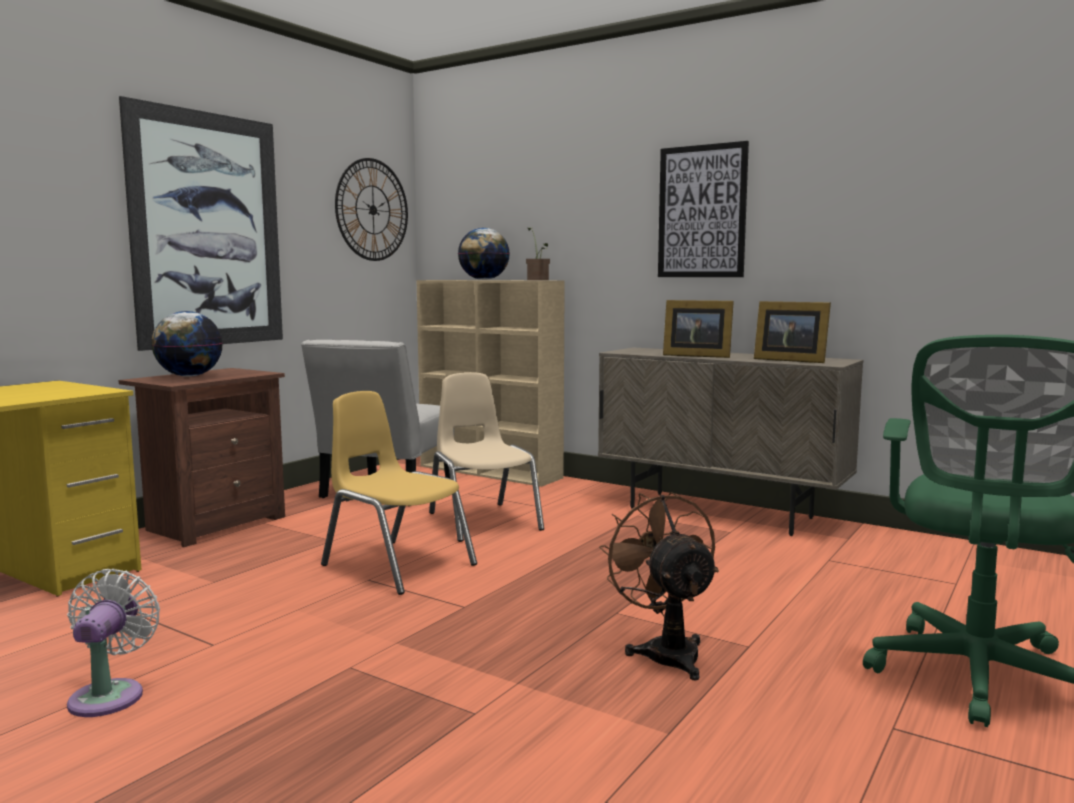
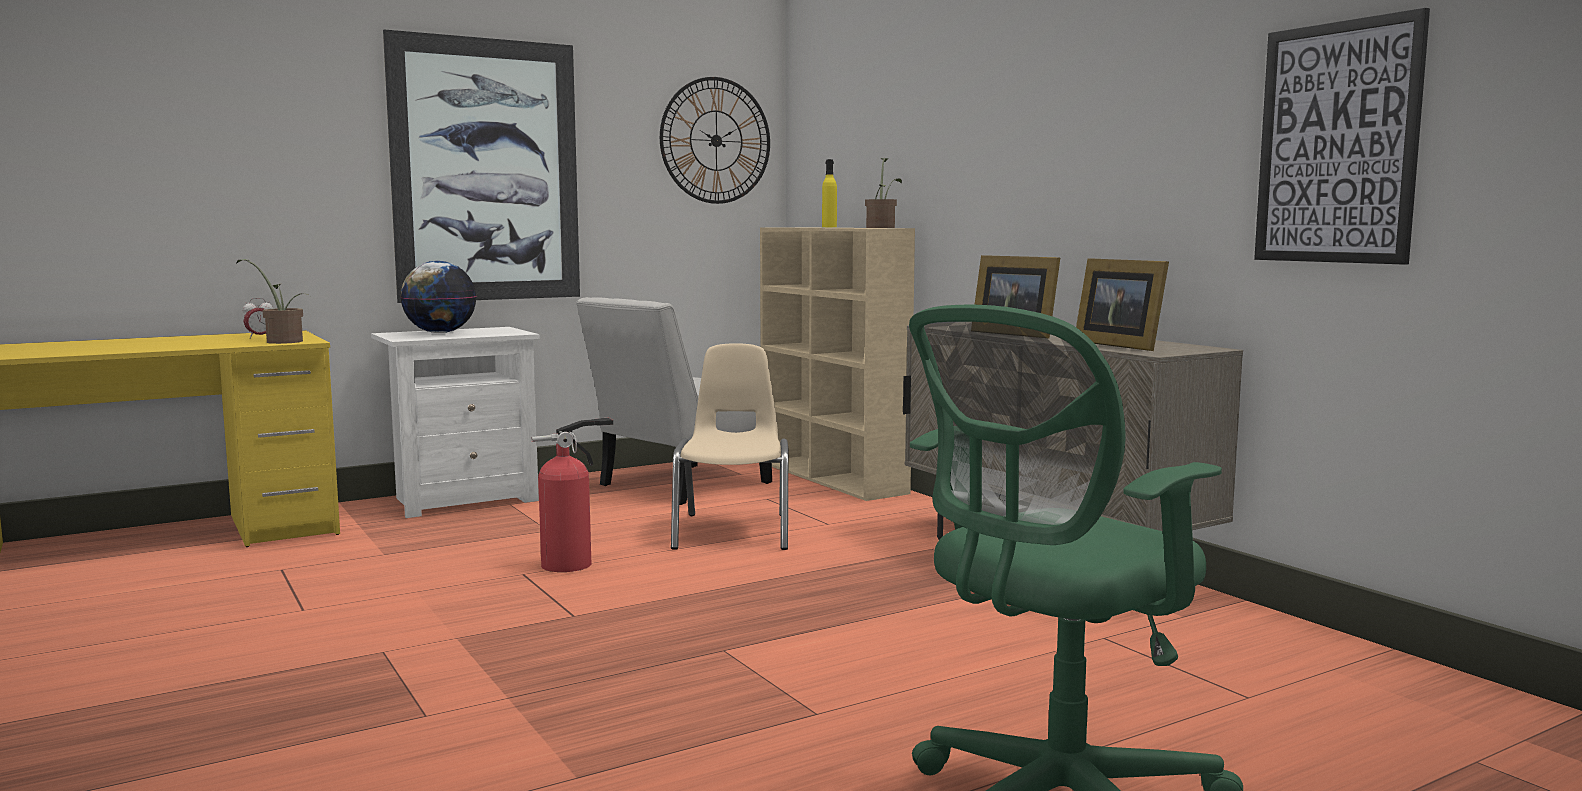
camera: 25 degrees right, 0 degrees up
(38, 389) = (260, 337): none -> alarm clock
(78, 392) = (281, 341): none -> potted plant
(110, 695) = (170, 635): white fan -> none
(213, 524) = (463, 499): brown nightstand -> white nightstand
(397, 565) = (572, 564): yellow chair -> fire extinguisher
(483, 279) = (829, 227): globe -> yellow bottle
(665, 651) = (710, 699): brown fan -> none
(702, 212) = (1062, 131): picture -> picture (1337, 143)

